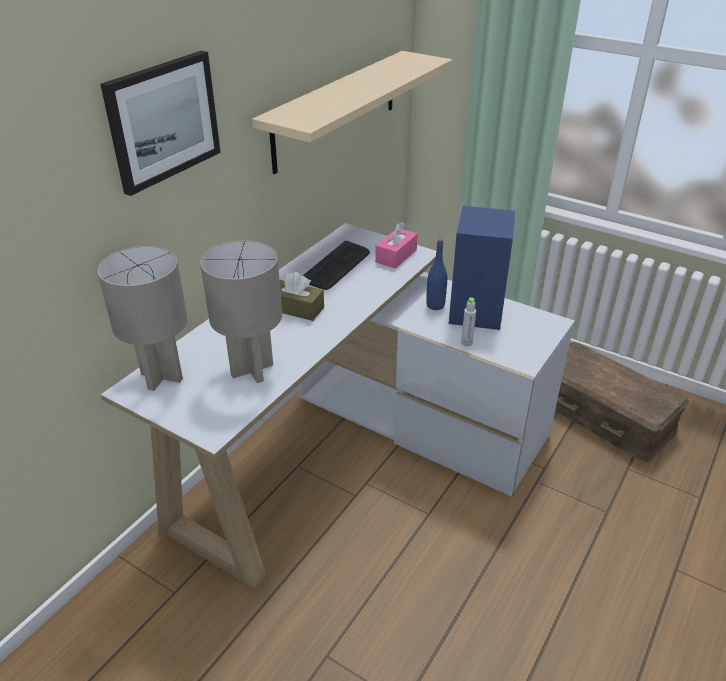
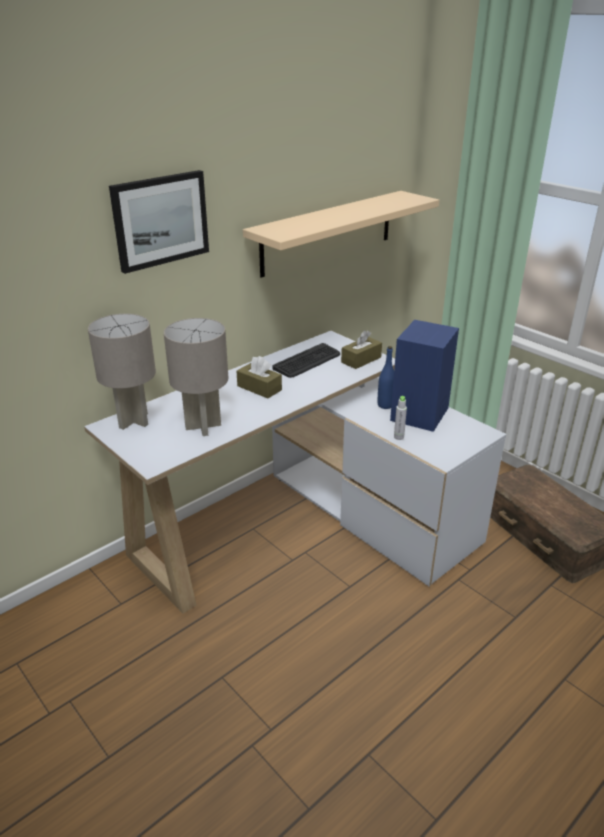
camera: 15 degrees right, 5 degrees down
(396, 256) = (361, 360): pink tissue box -> brown tissue box

